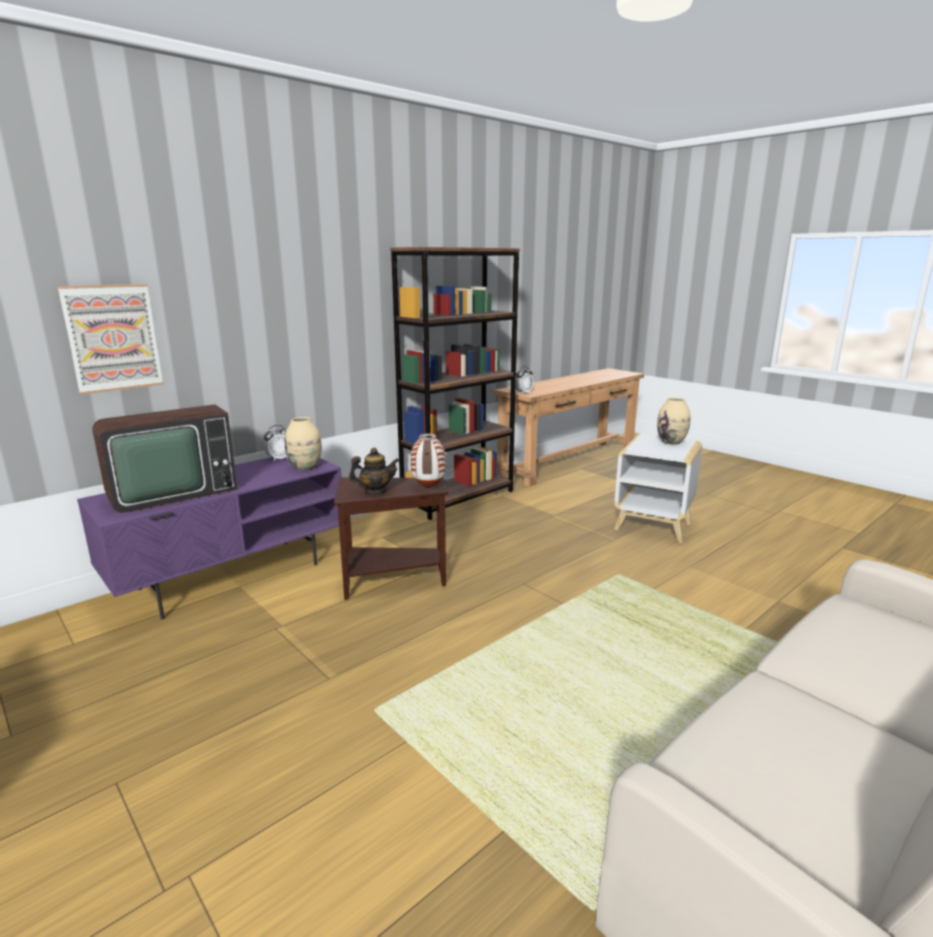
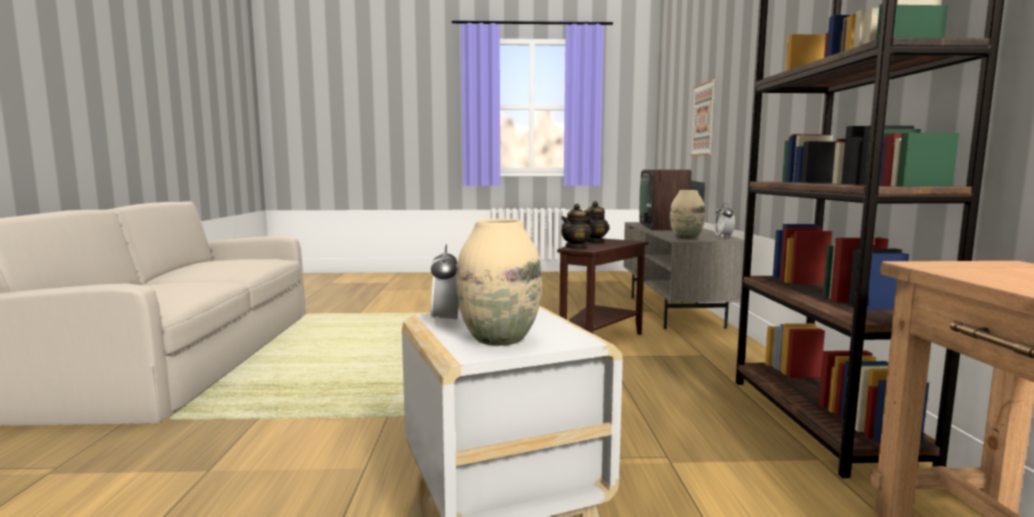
camera: 130 degrees right, 10 degrees down
(232, 575) = (675, 312): purple tv stand -> grey tv stand
(428, 487) = (576, 247): vase -> teapot
(523, 393) = (951, 264): alarm clock -> alarm clock (446, 321)

